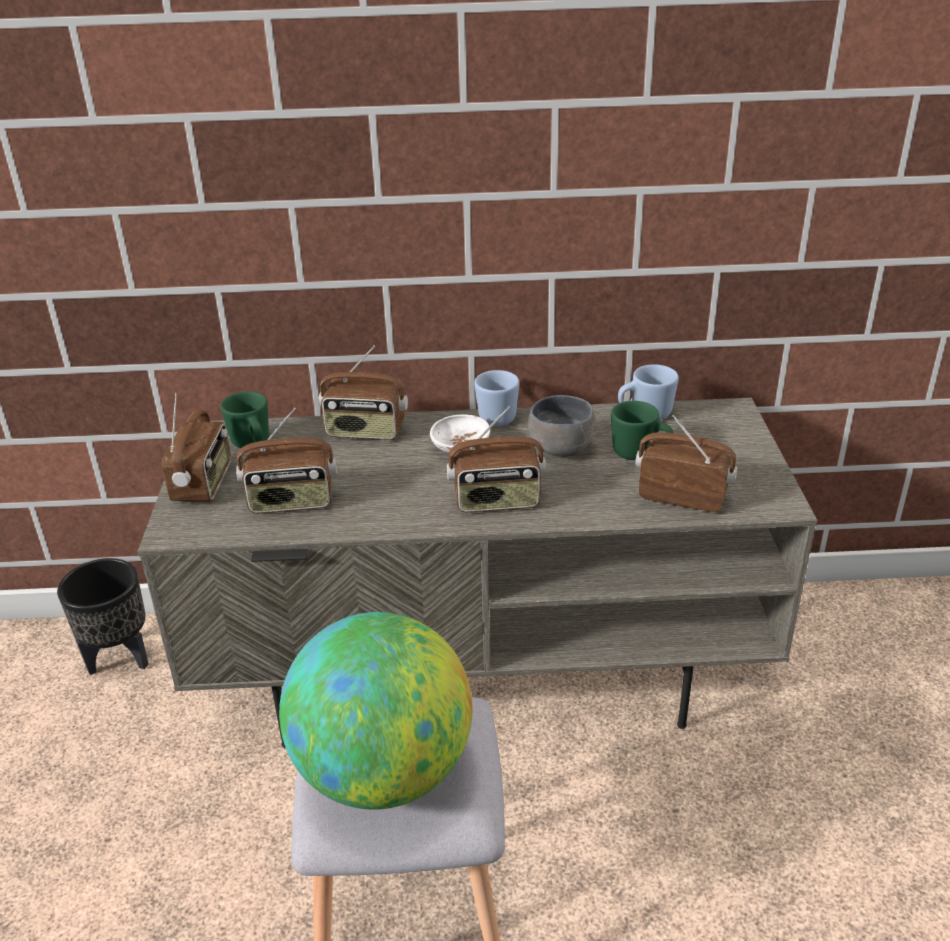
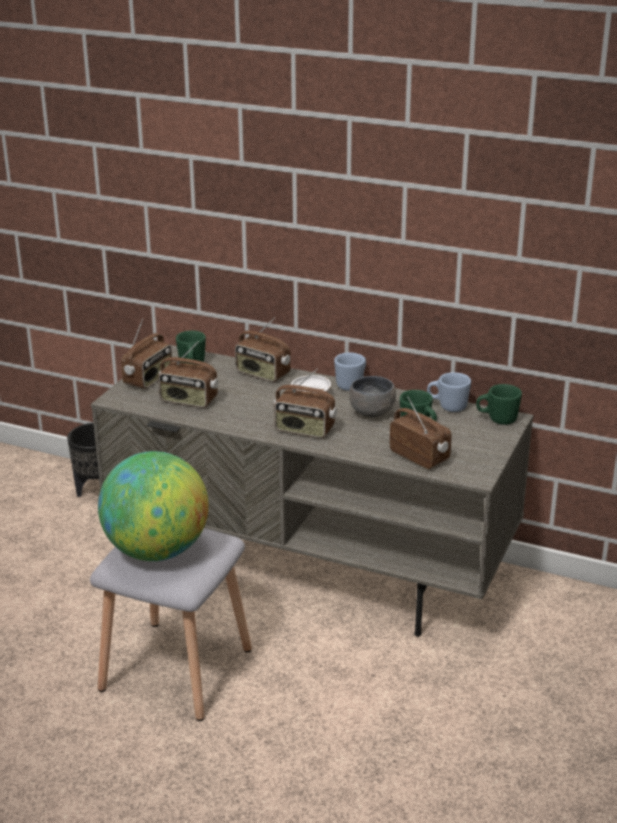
camera: 25 degrees right, 5 degrees down
(719, 415) = (497, 419): none -> green mug

